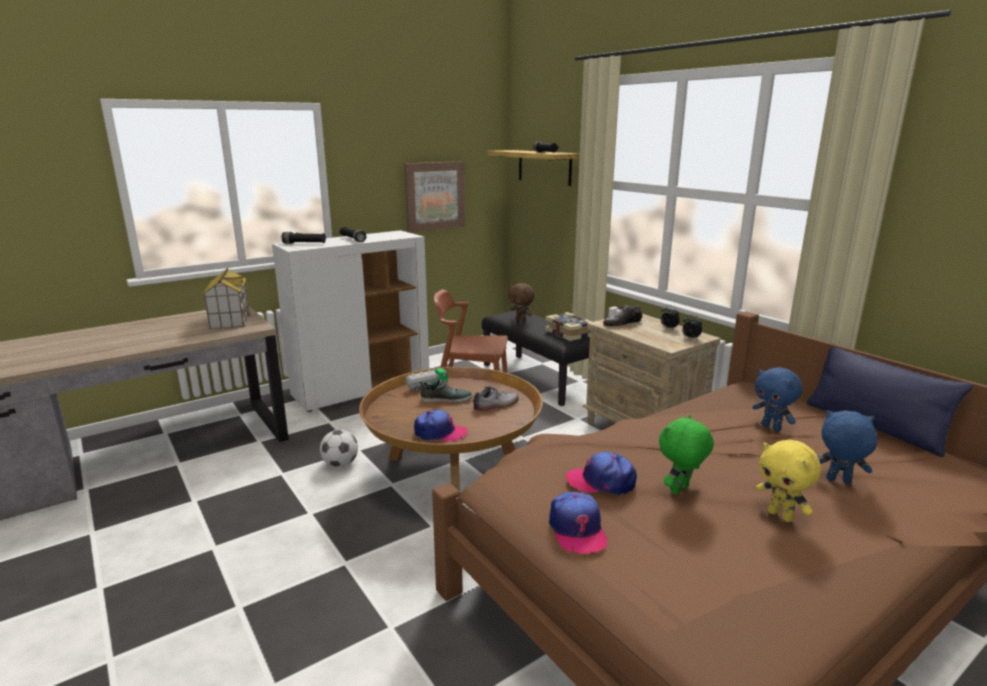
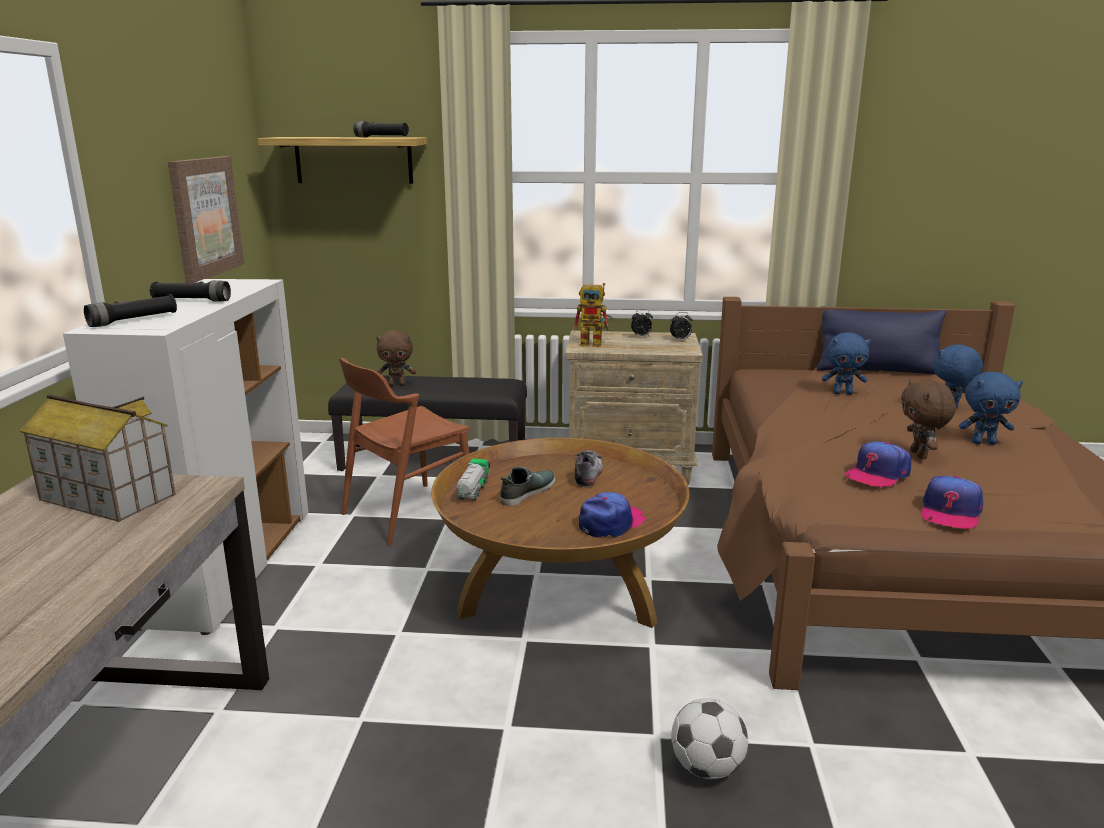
camera: 50 degrees left, 0 degrees up
(340, 464) = (415, 659): football -> football (707, 768)
(569, 333) = (485, 382): book -> none
(577, 530) = (950, 512): cap -> cap turned 90 degrees clockwise
(622, 324) = (596, 344): shoe -> toy robot
(680, 490) = (920, 455): green plush toy -> brown plush toy
(781, 515) = (983, 443): yellow plush toy -> blue plush toy

